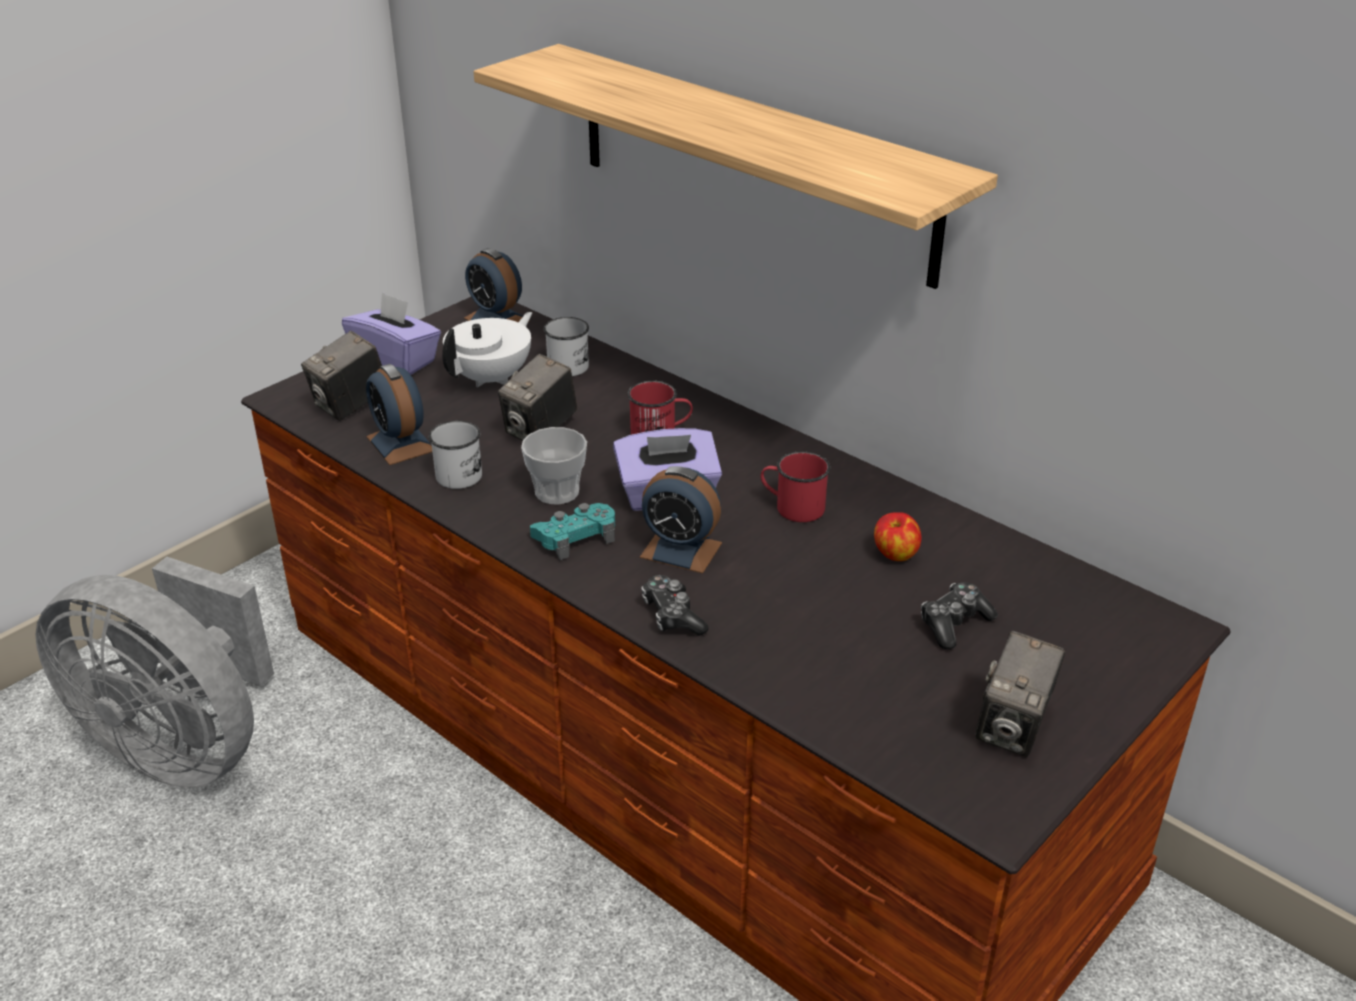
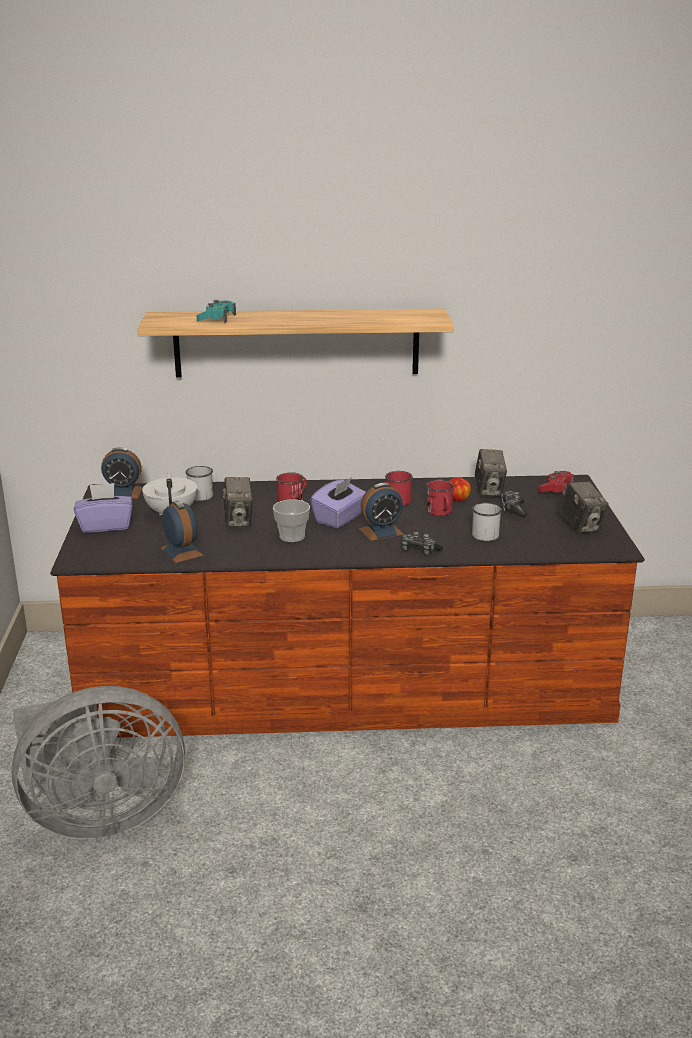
camera: 45 degrees left, 10 degrees down
(350, 406) = (122, 550): camera -> camera (489, 491)
(400, 444) = (181, 552): alarm clock -> alarm clock turned 135 degrees counterclockwise
(463, 472) = (235, 548): white mug -> white mug (482, 533)
(575, 537) = (332, 546): turquoise game controller -> turquoise game controller (217, 318)
(826, 564) = (440, 512): none -> red mug
(1108, 624) = (556, 488): none -> red game controller

